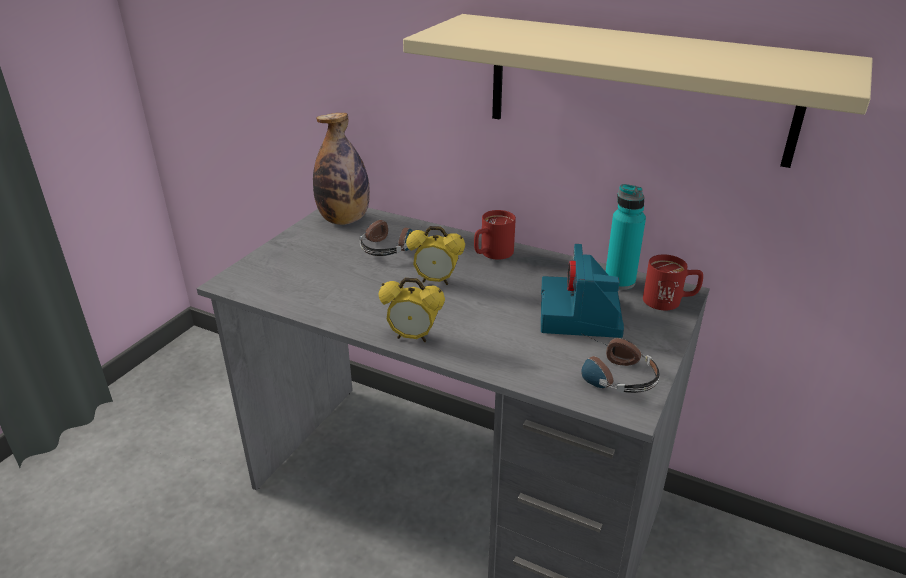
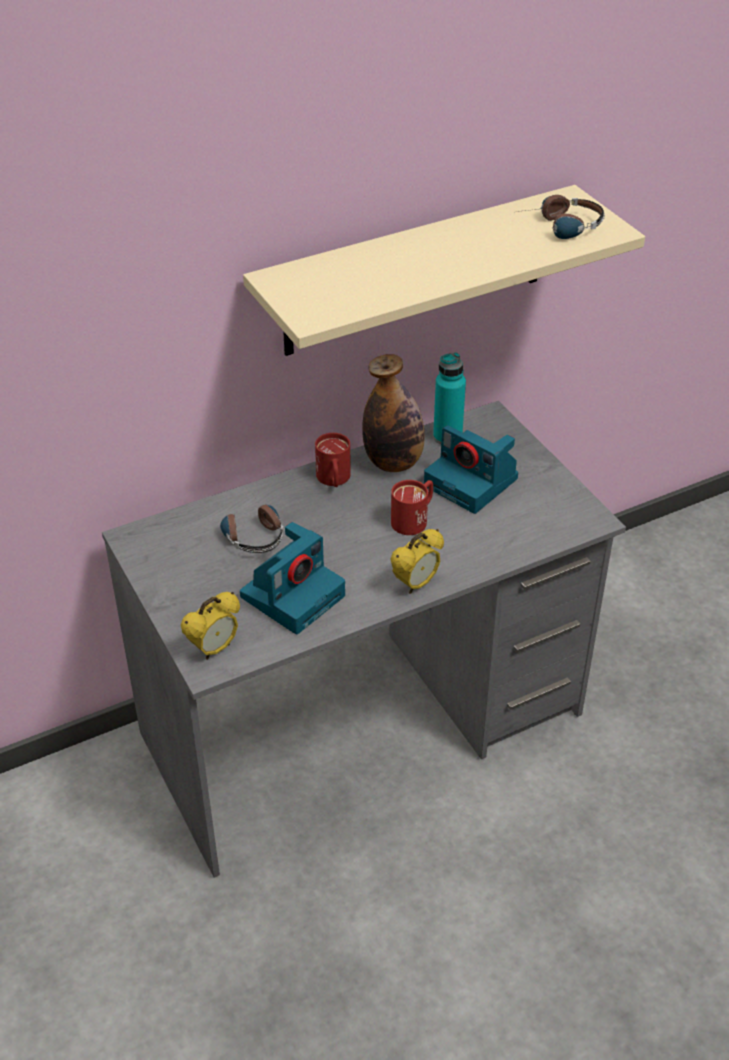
camera: 55 degrees left, 10 degrees up
(341, 286) = (293, 594): none -> camera
(344, 220) = (163, 542): bottle -> bottle (393, 462)
(436, 281) = (344, 533): alarm clock -> alarm clock (214, 649)
(608, 373) = (551, 508): headphones -> headphones (560, 227)
(670, 301) = (496, 428): red mug -> red mug (414, 519)

